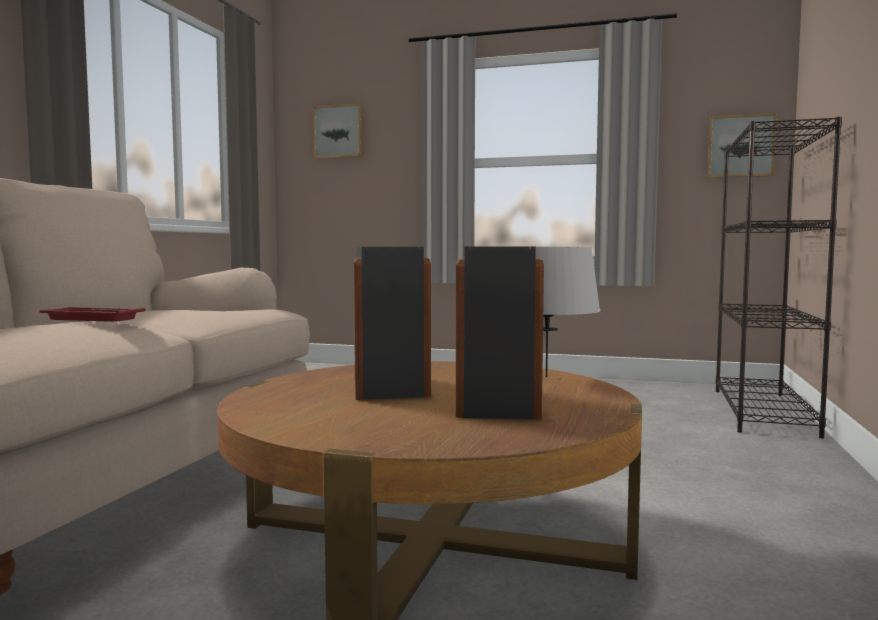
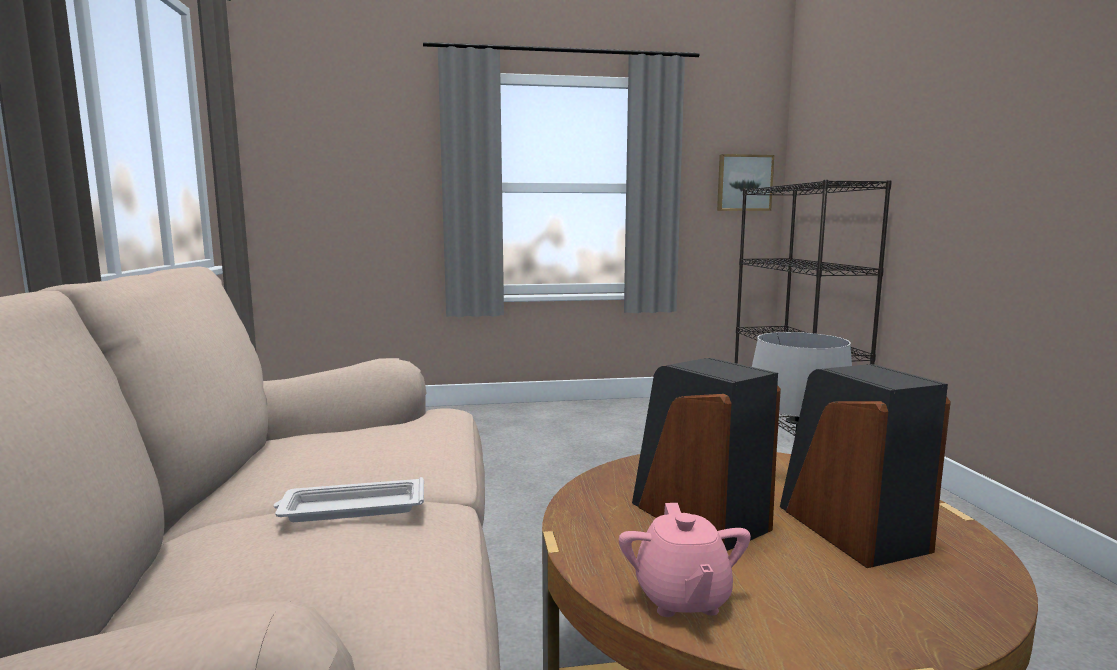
camera: 25 degrees left, 5 degrees up
(91, 319) = (351, 508): red tray -> white tray
(279, 409) = (682, 598): none -> pink teapot
(339, 132) = (332, 143): picture -> none

